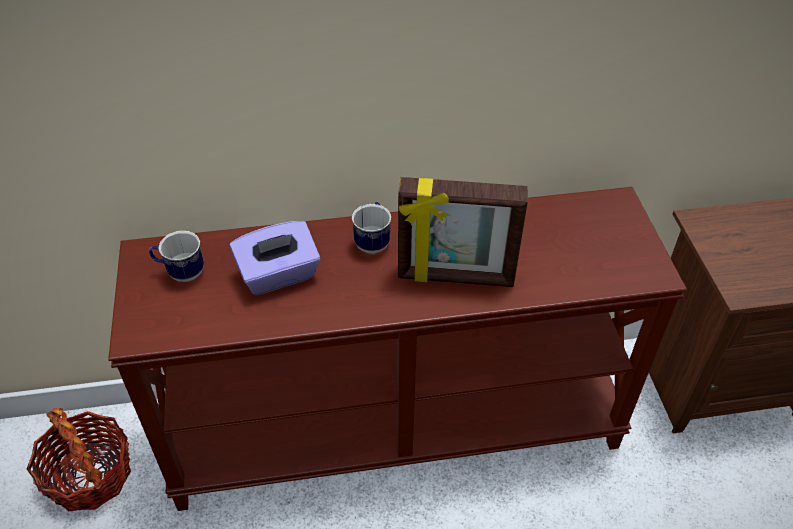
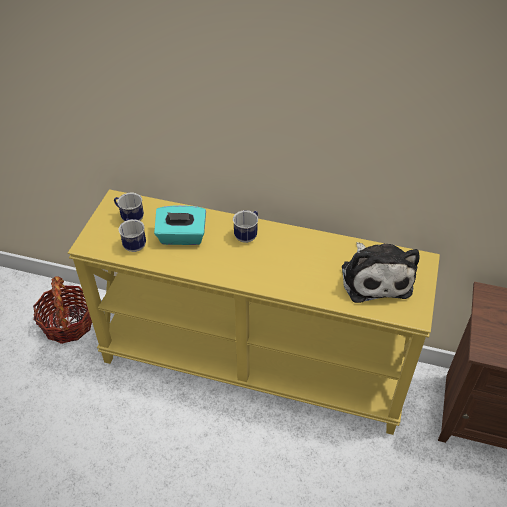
camera: 25 degrees right, 0 degrees up
(211, 309) = (134, 244): none -> mug
(279, 275) = (181, 237): purple tissue box -> turquoise tissue box
(396, 424) = (254, 362): brown console table -> yellow console table
(455, 278) = (283, 273): picture frame -> none
(576, 242) = (375, 277): none -> plush toy

